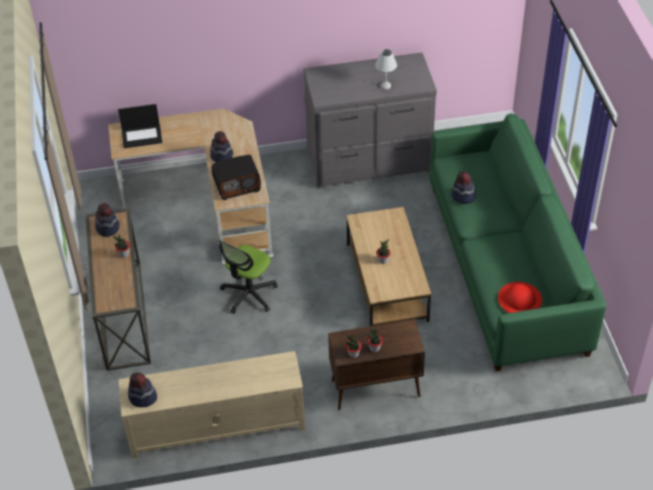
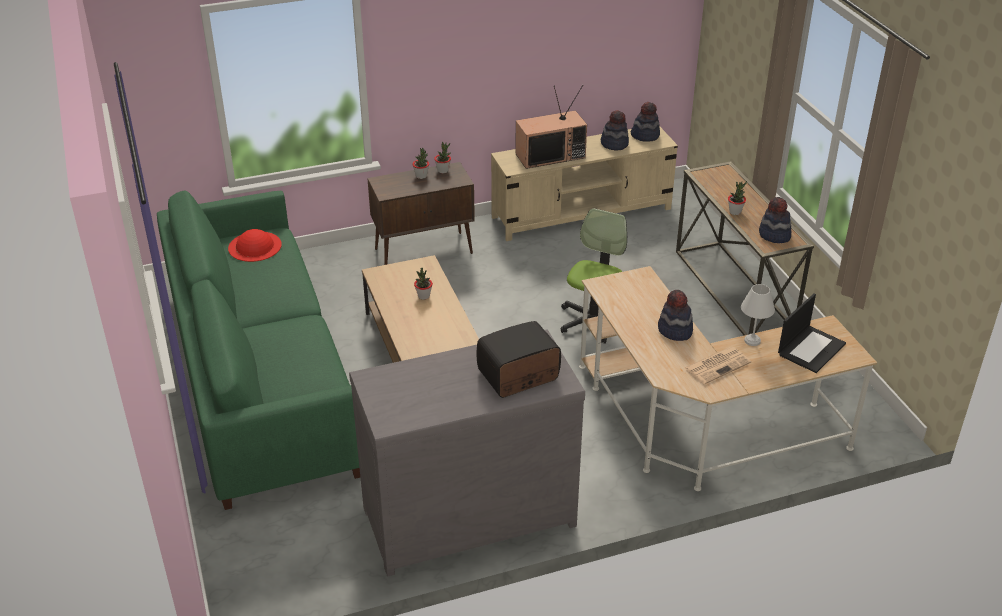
camera: 170 degrees right, 10 degrees down
(142, 136) = (811, 348): laptop -> laptop turned 150 degrees clockwise
(207, 130) = (717, 365): none -> newspaper
(237, 186) = (634, 295): radio -> radio (518, 376)
(246, 376) = (550, 155): none -> television
(386, 86) = (435, 370): white table lamp -> white table lamp (751, 341)
(463, 196) = (315, 350): hat -> hat (614, 144)

